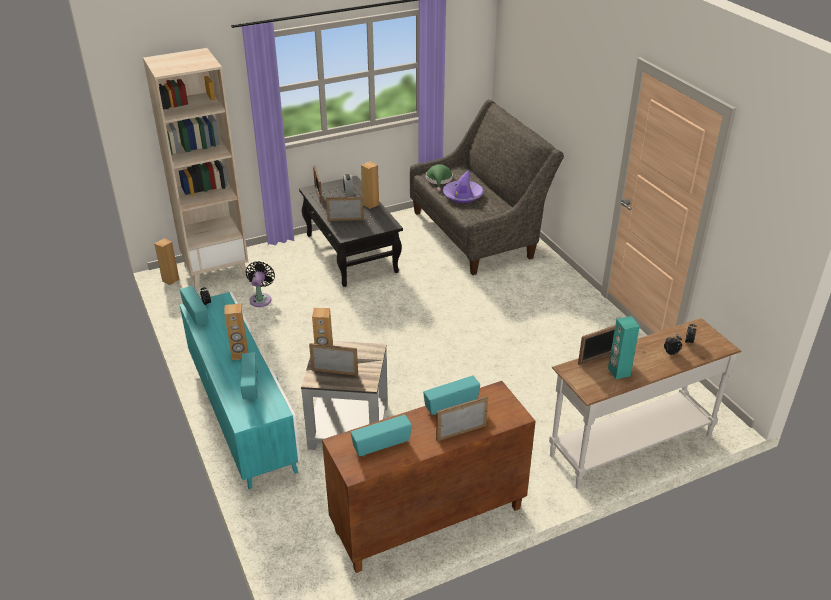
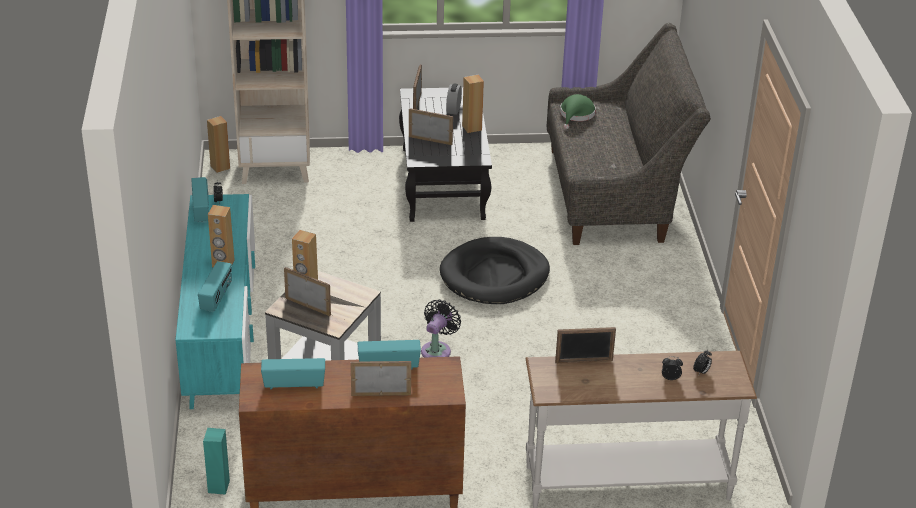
camera: 20 degrees right, 0 degrees up
(261, 299) = (308, 213): black fan -> black fan (437, 349)
(431, 311) = (494, 275): none -> black dog bed
(462, 195) = (592, 141): purple hat -> none
(618, 372) = (593, 381): turquoise speaker -> turquoise speaker (218, 486)

